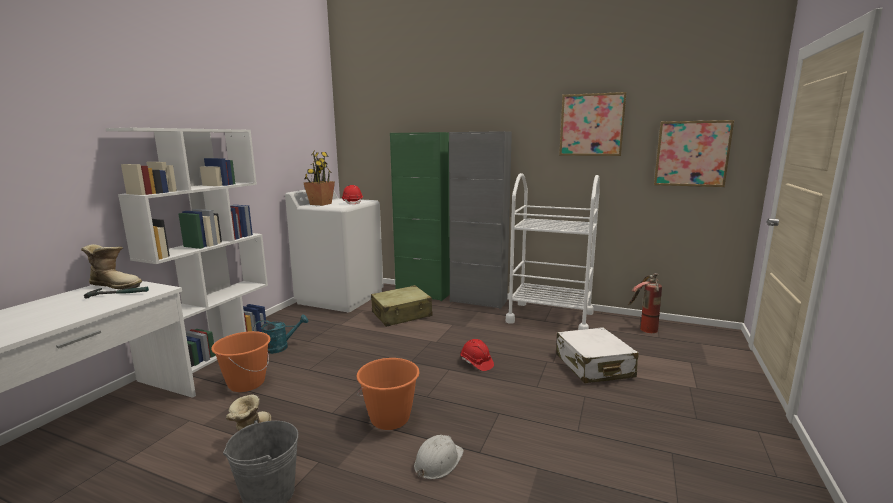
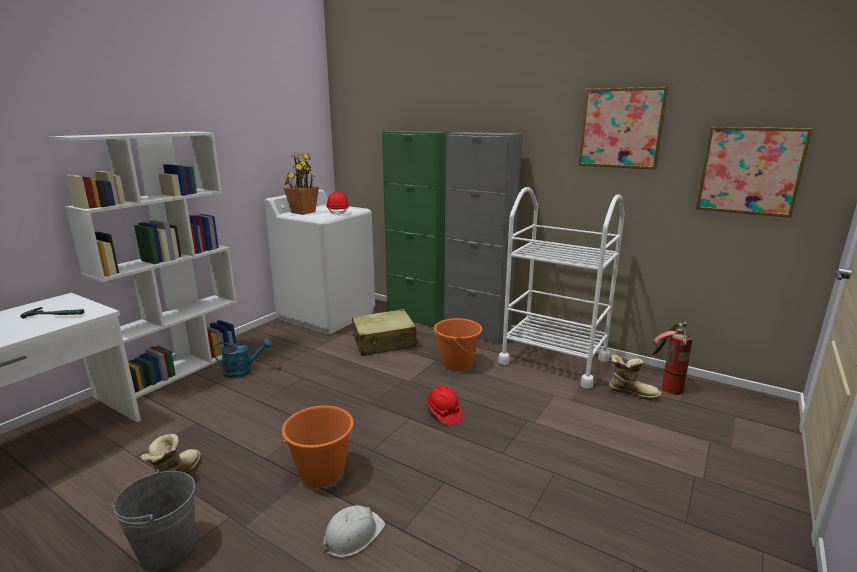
camera: 10 degrees right, 5 degrees up
(116, 285) = (60, 303): boot -> boot (631, 392)
(246, 383) = (193, 411): orange bucket -> orange bucket (457, 364)
(593, 366) = (581, 433): white suitcase -> none

